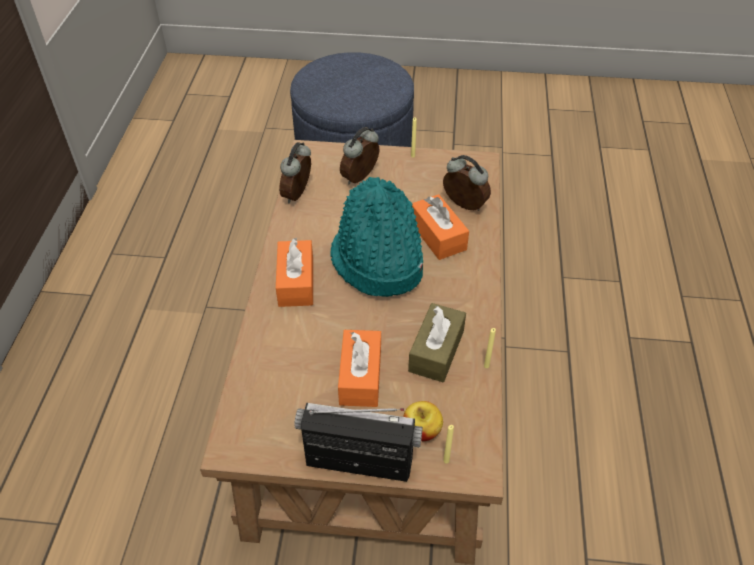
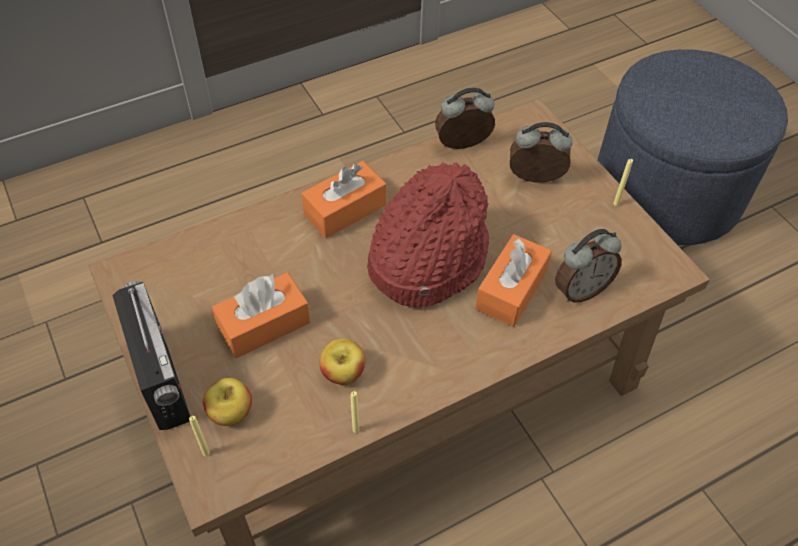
camera: 55 degrees right, 5 degrees up
(377, 261) = (426, 257): turquoise hat -> red hat
(436, 351) = (343, 372): brown tissue box -> apple
(463, 206) = (580, 290): alarm clock -> alarm clock turned 60 degrees clockwise

